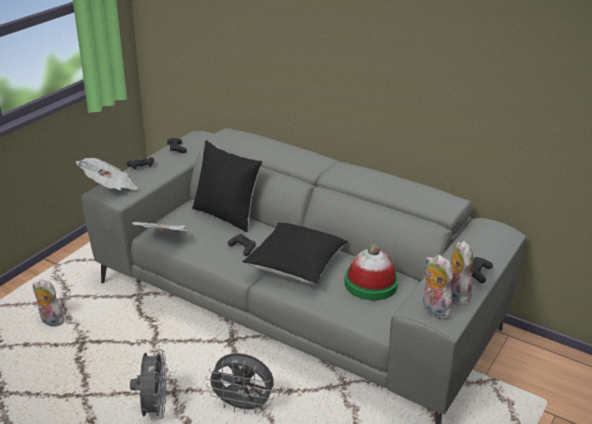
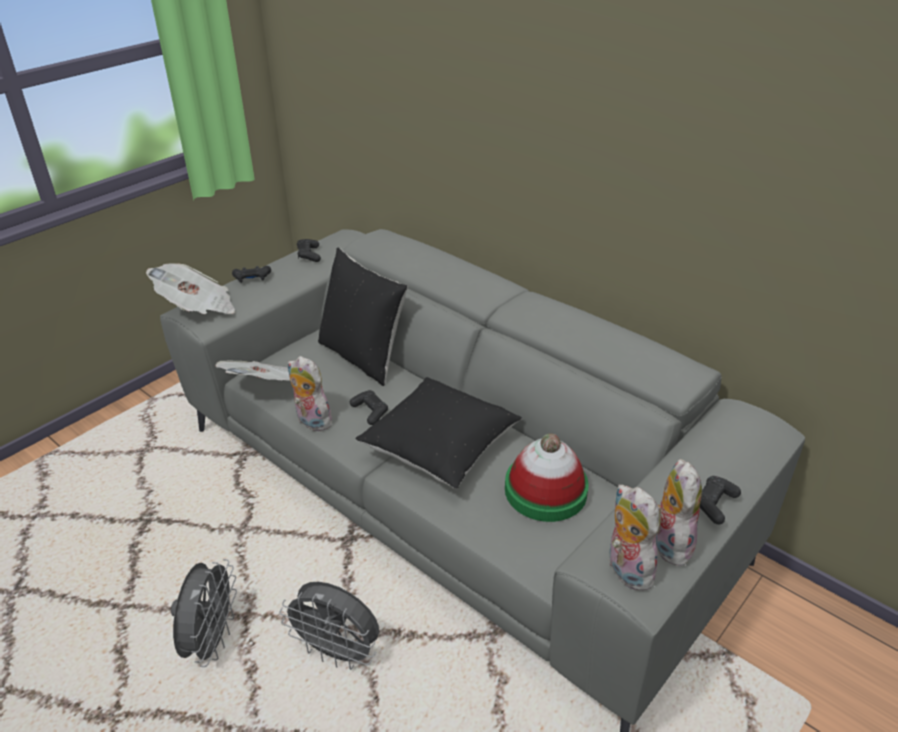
camera: 10 degrees right, 5 degrees up
(50, 321) = (117, 483): plush toy -> plush toy (311, 421)

